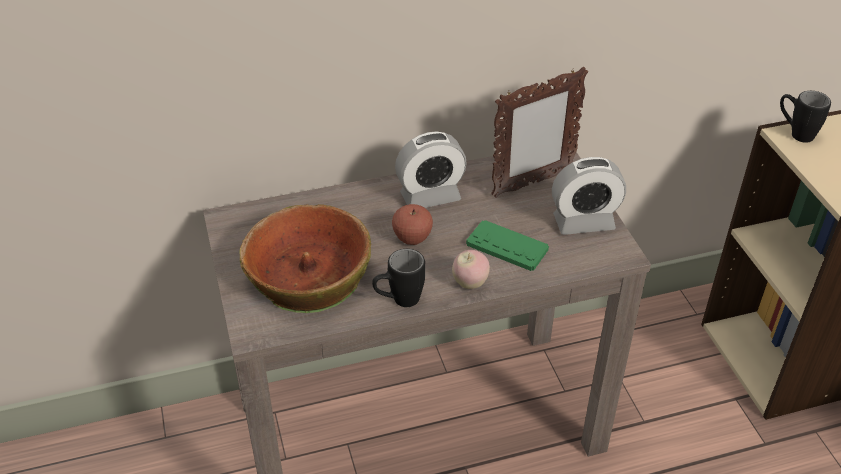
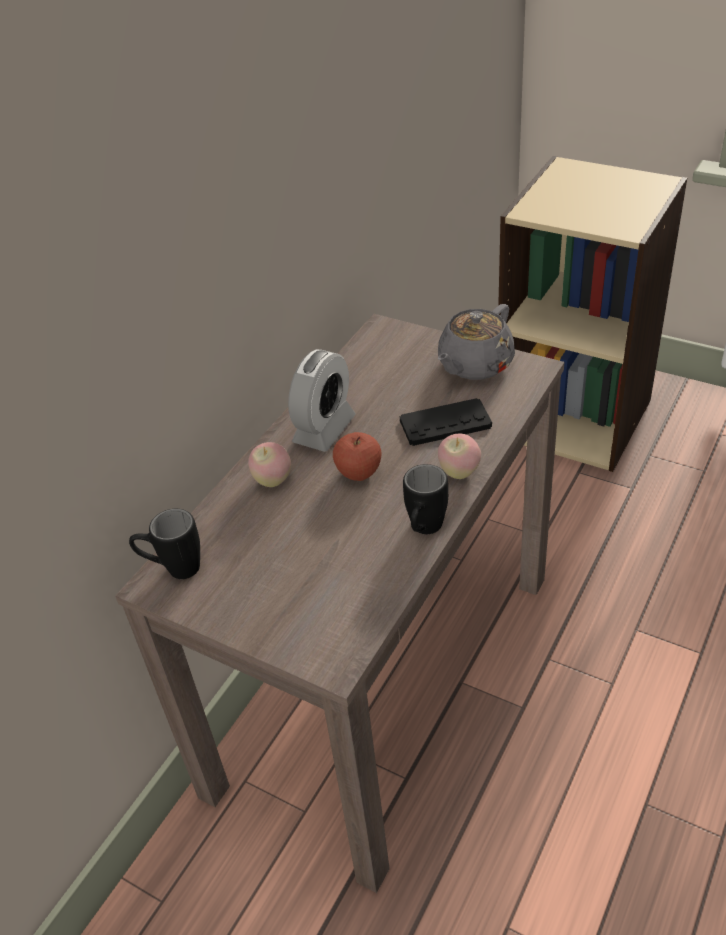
camera: 40 degrees left, 0 degrees up
(308, 274) = (311, 571): bowl -> none
(359, 206) = (272, 480): none -> apple
(507, 247) = (445, 424): green game controller -> black game controller
(532, 183) = (392, 363): picture frame -> none
(583, 222) = (474, 365): alarm clock -> grey teapot
(795, 133) = (531, 206): black mug -> black mug (173, 569)

